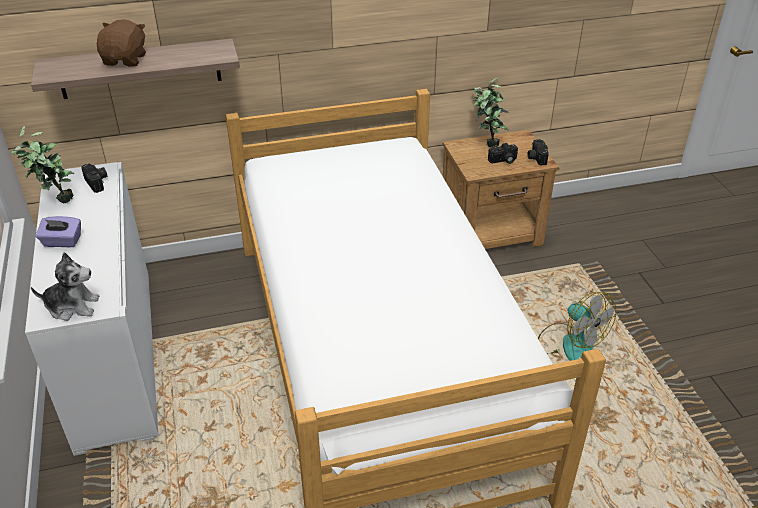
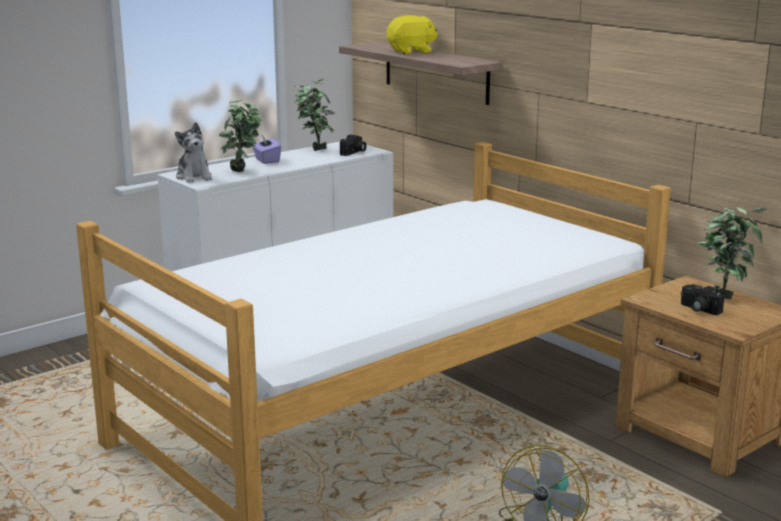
camera: 65 degrees right, 20 degrees down
(92, 268) = (243, 172): none -> potted plant
(125, 60) = (411, 51): brown plush toy -> yellow plush toy
(536, 157) = (739, 325): camera -> none

